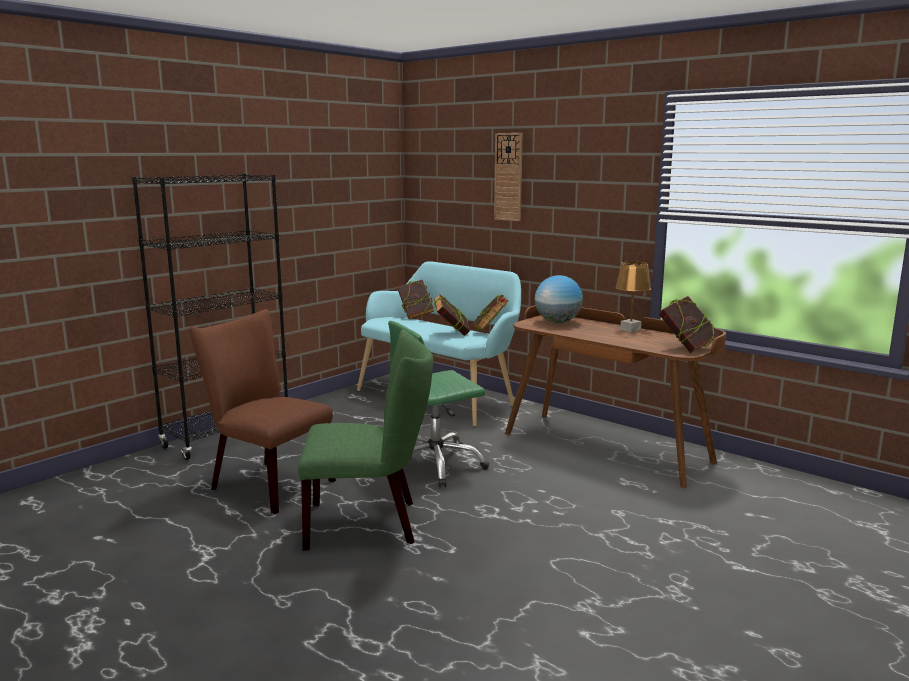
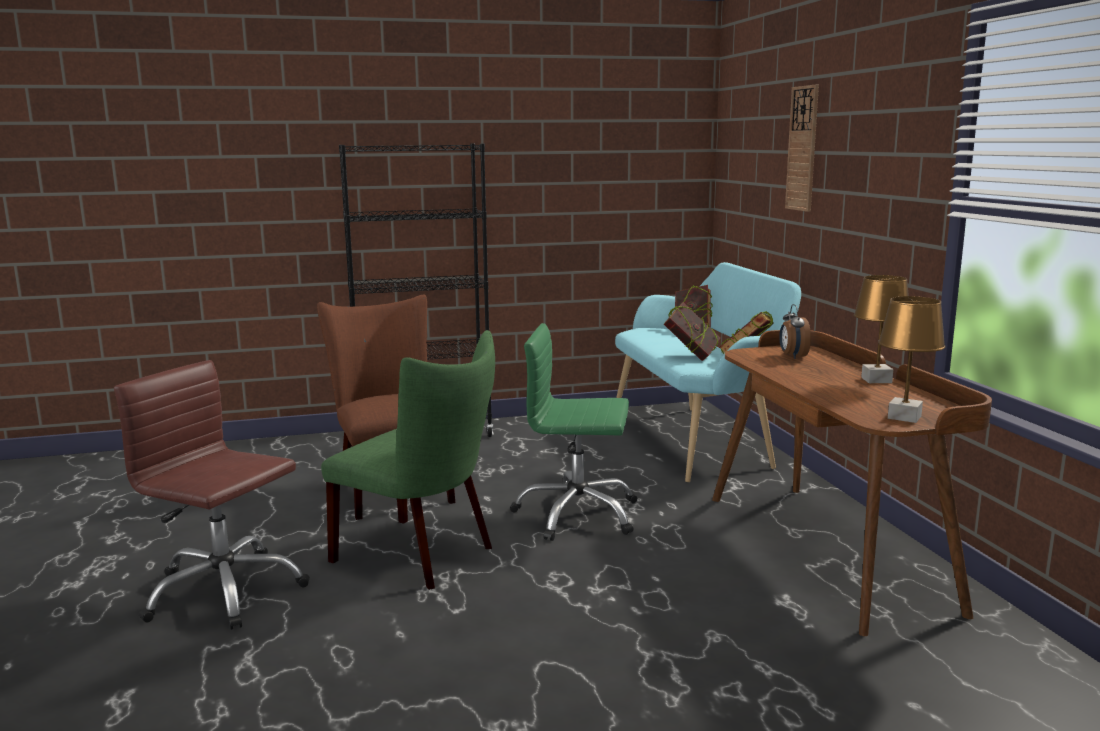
camera: 35 degrees right, 0 degrees up
(249, 600) = (224, 591): none -> brown office chair
(558, 322) = (792, 356): globe -> alarm clock
(687, 348) = (905, 417): book -> brown table lamp

